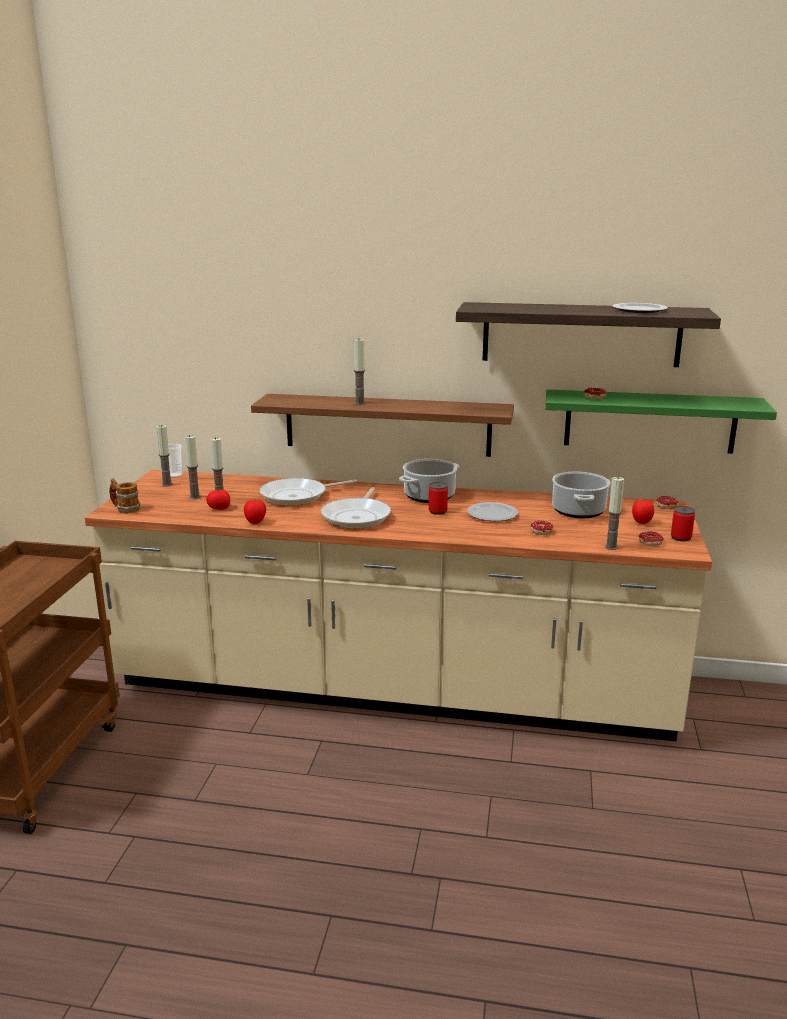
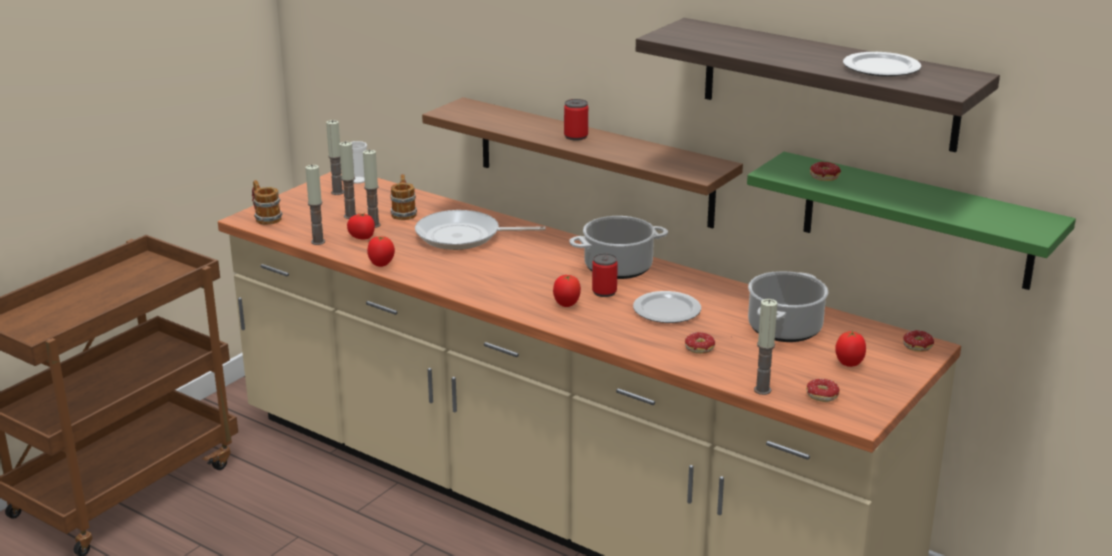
camera: 25 degrees right, 5 degrees up
(235, 489) = (404, 213): none -> mug
(357, 516) = (502, 280): frying pan -> none
(359, 403) = (549, 131): candle -> candle (318, 242)
(422, 523) = (566, 305): none -> tomato
(681, 537) = (874, 398): can -> can (576, 136)

